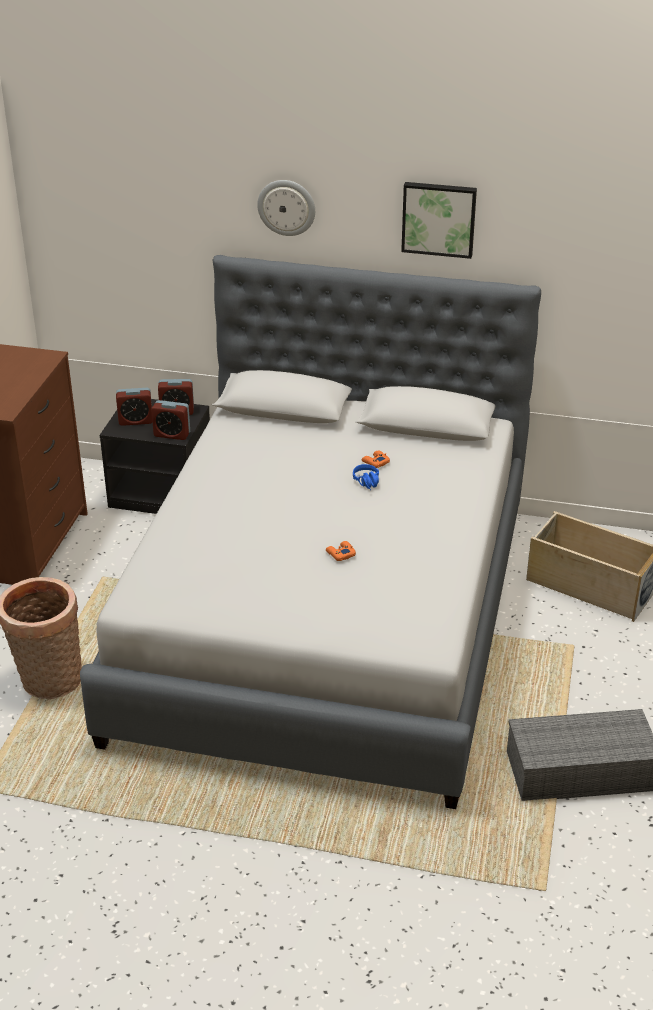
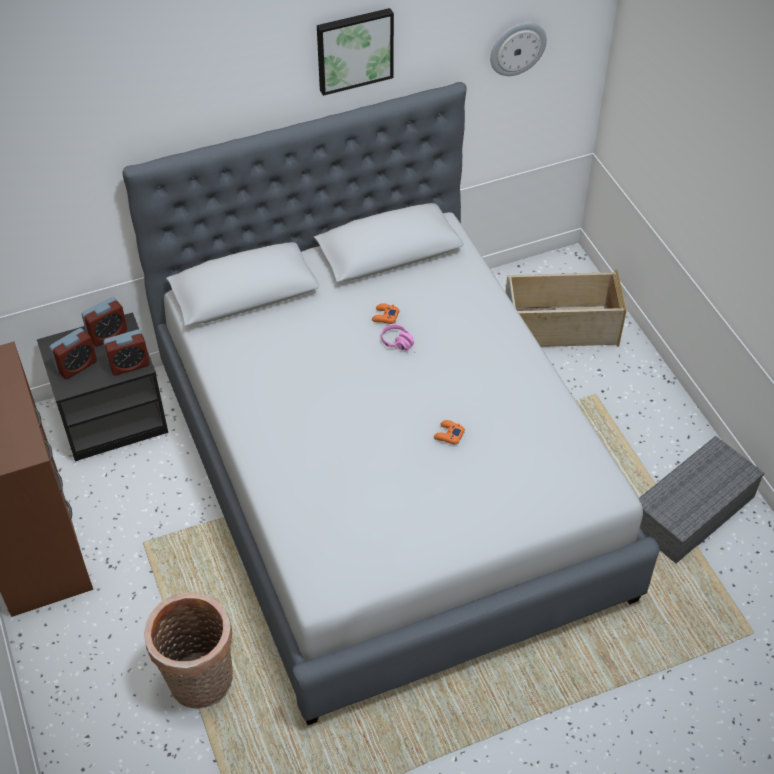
camera: 35 degrees left, 15 degrees up
(286, 207) = (191, 91): wall clock -> wall clock (517, 48)
(368, 484) = (401, 344): blue headphones -> pink headphones

